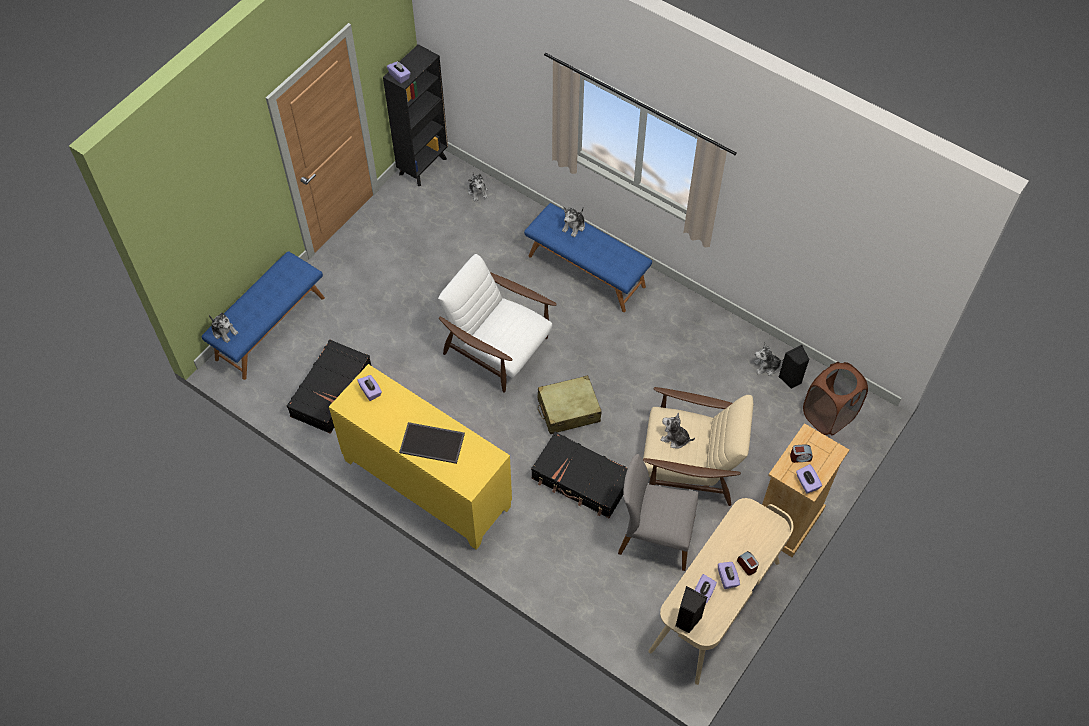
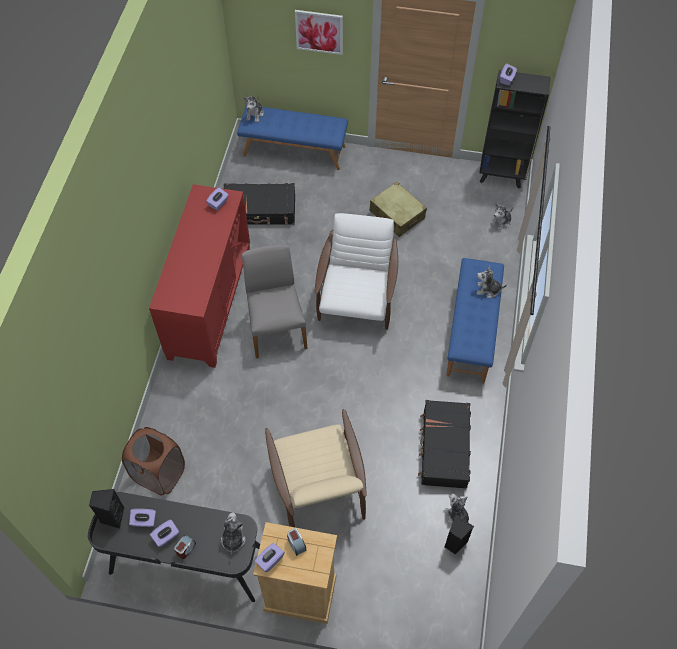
camera: 65 degrees right, 0 degrees up
(239, 192) = (319, 31): none -> picture
(426, 484) = (209, 303): yellow cabinet -> red cabinet
(433, 442) = (191, 261): tray -> none
(568, 410) = (325, 372): beige suitcase -> beige suitcase (397, 215)
(581, 480) = (262, 409): black suitcase -> black suitcase (444, 448)
(655, 535) = (236, 486): grey chair -> grey chair (276, 328)
(675, 438) = (312, 452): plush toy -> plush toy (233, 538)
(716, 607) = (187, 562): beige desk -> black desk
(828, 415) = (432, 592): brown laundry basket -> brown laundry basket (159, 474)

